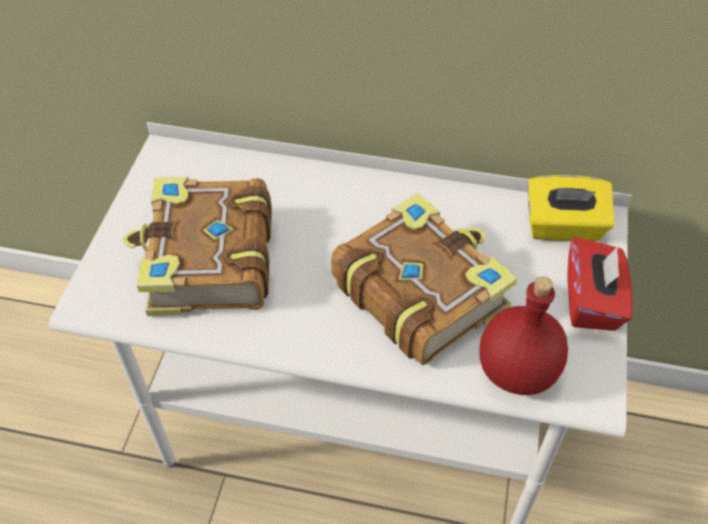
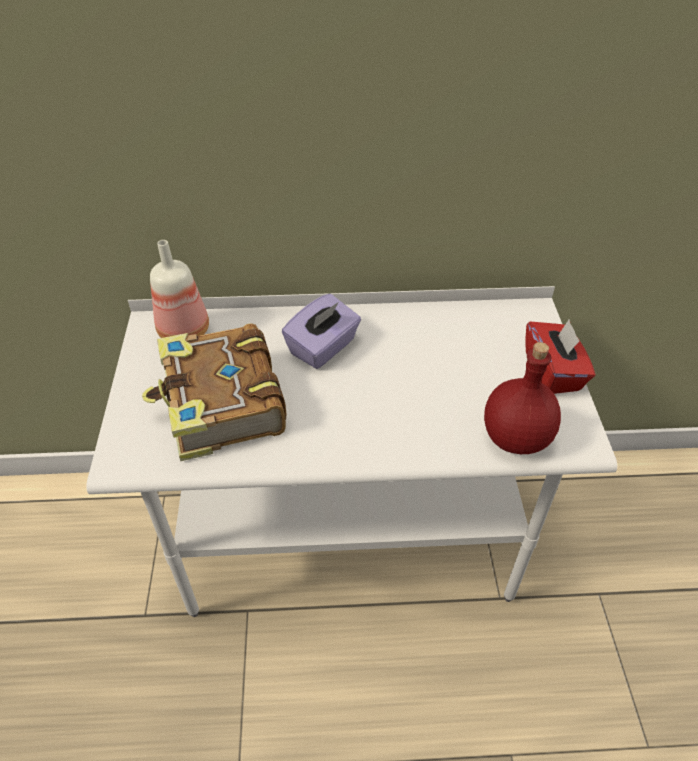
camera: 15 degrees left, 5 degrees down
(198, 168) = (186, 331): none -> bottle
(338, 218) = (323, 348): none -> purple tissue box
(419, 291) = (412, 392): book -> none
(563, 227) = (508, 321): yellow tissue box -> none

